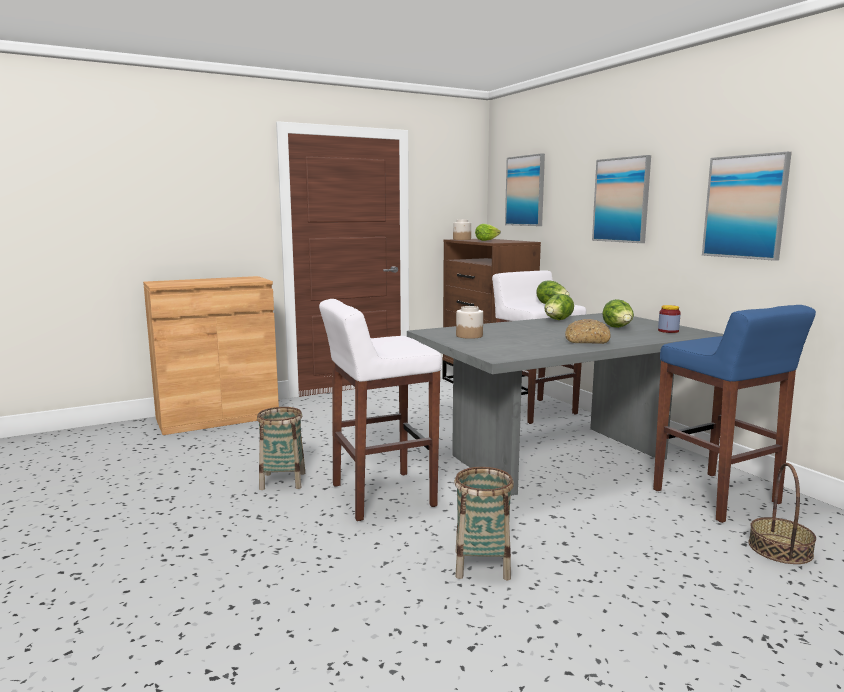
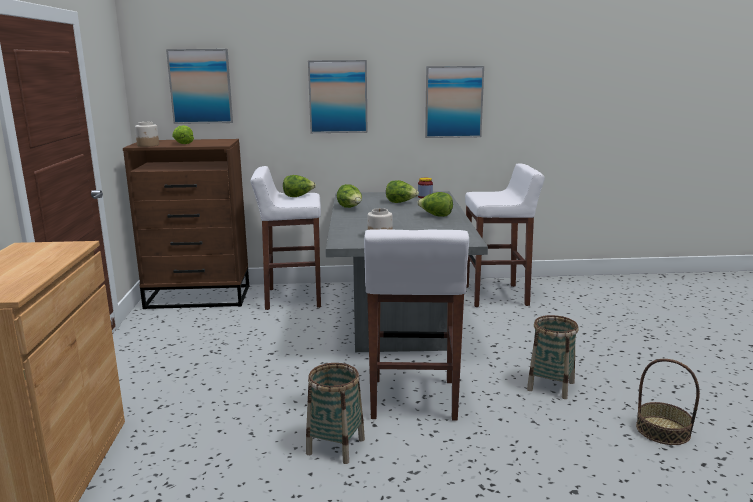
camera: 65 degrees left, 5 degrees up
(586, 341) = (435, 216): bread -> lettuce
(717, 497) = (497, 296): blue stool -> white stool
(780, 549) = (564, 304): basket -> basket (663, 430)

